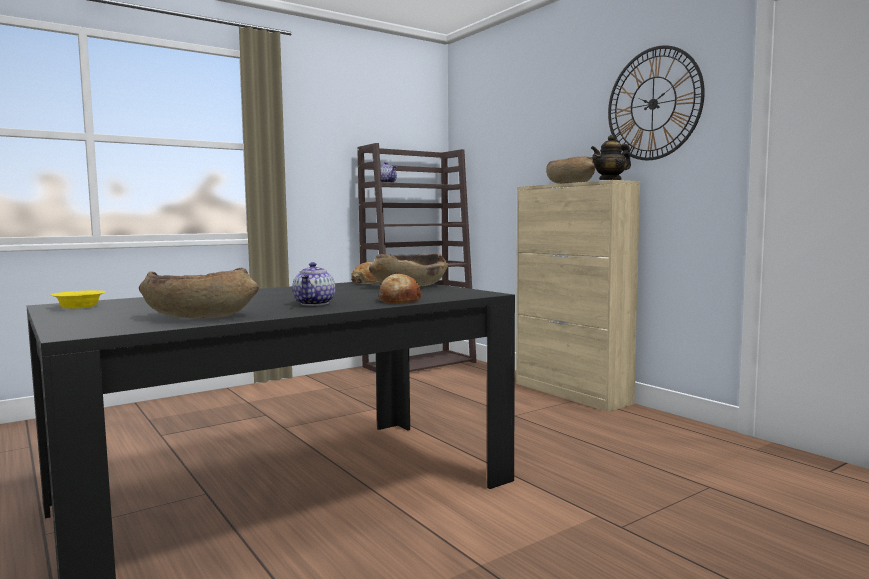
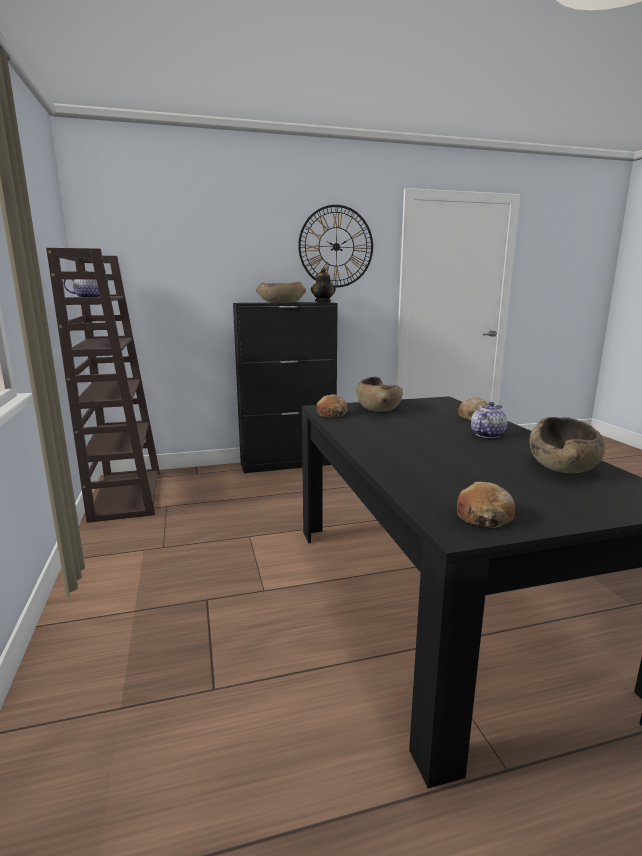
camera: 70 degrees left, 10 degrees up
(79, 307) = (483, 516): yellow bowl -> bread
(315, 303) = (486, 434): teapot -> teapot turned 75 degrees counterclockwise
(572, 393) = (288, 463): beige cabinet -> black cabinet

